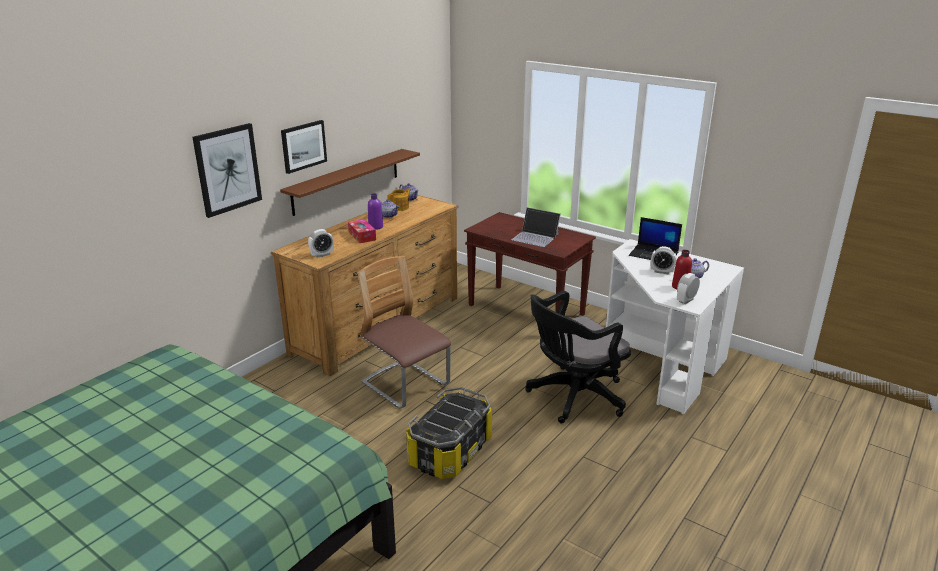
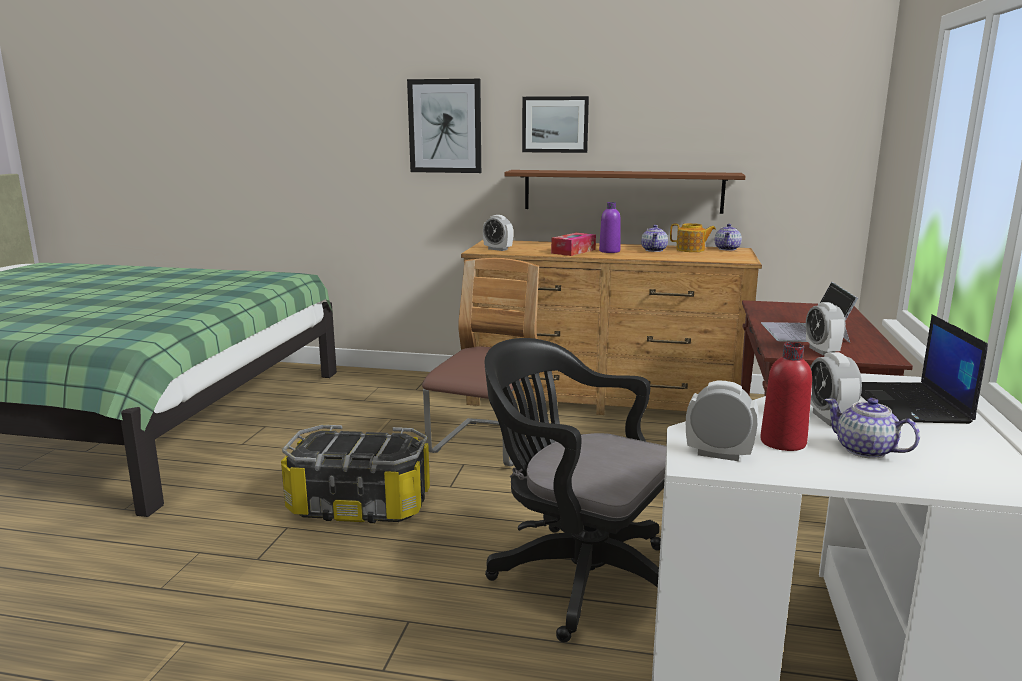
camera: 65 degrees right, 10 degrees down
(565, 244) = (822, 351): none -> alarm clock

